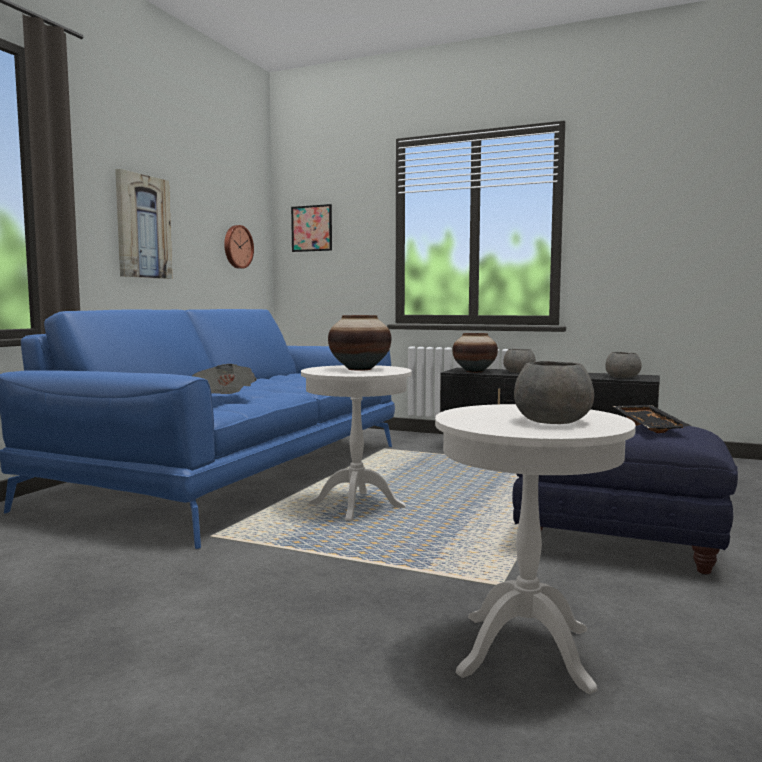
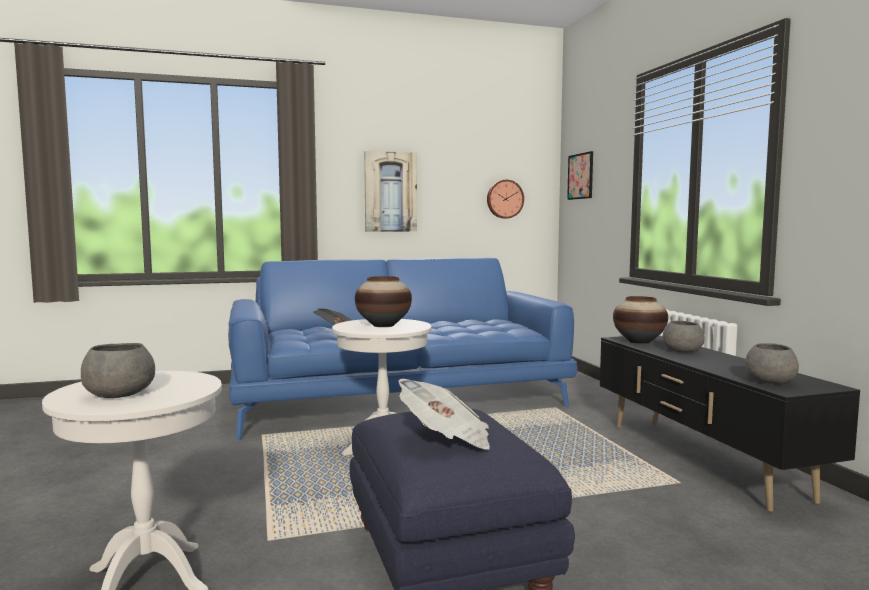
camera: 50 degrees right, 0 degrees up
(651, 427) = (446, 438): black tray -> newspaper

